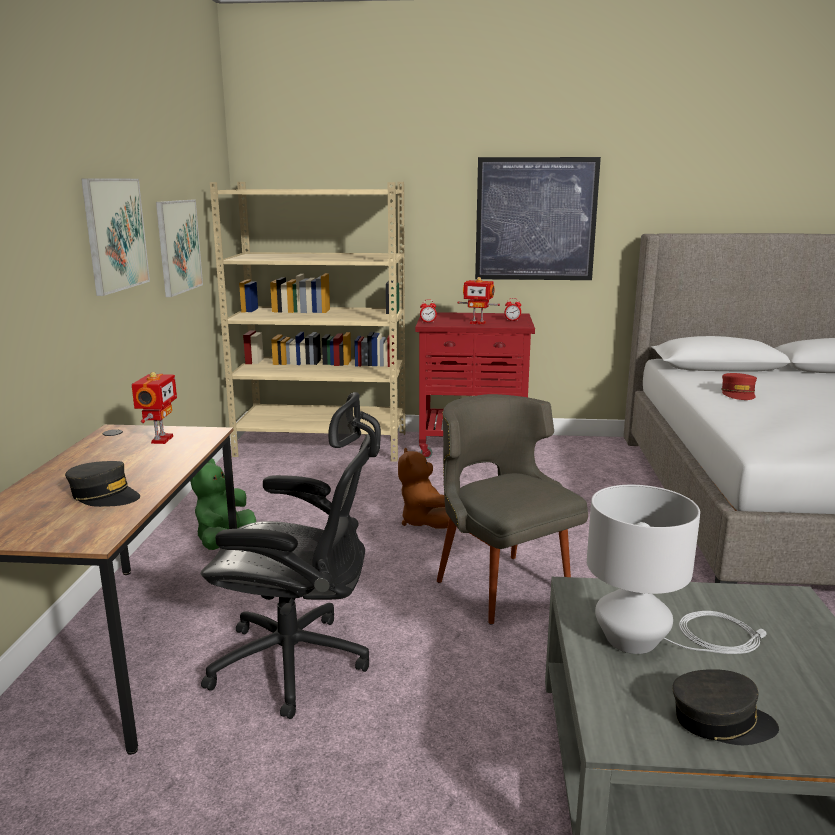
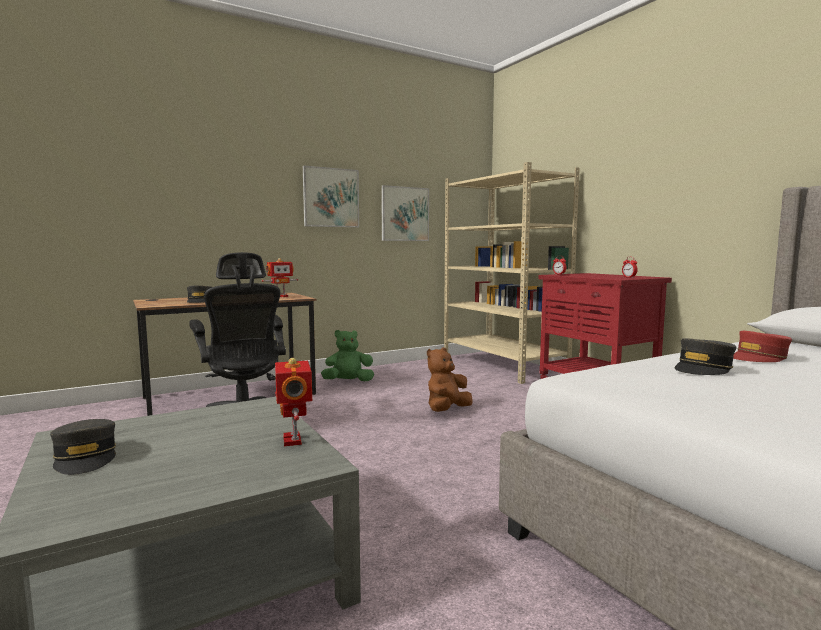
camera: 55 degrees right, 10 degrees down
(477, 323) = (591, 276): toy robot -> toy robot (294, 440)
(503, 589) = (389, 450): grey chair -> none
(535, 219) = (683, 187): picture -> none
(665, 637) = (206, 431): grey table lamp -> none
(776, 416) = (703, 368): none -> grey cap

